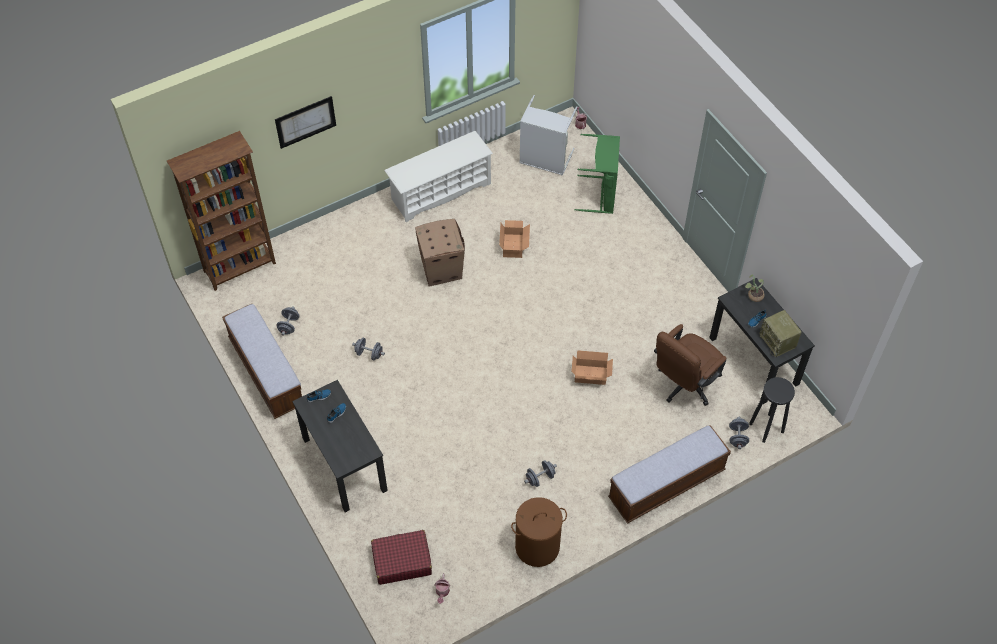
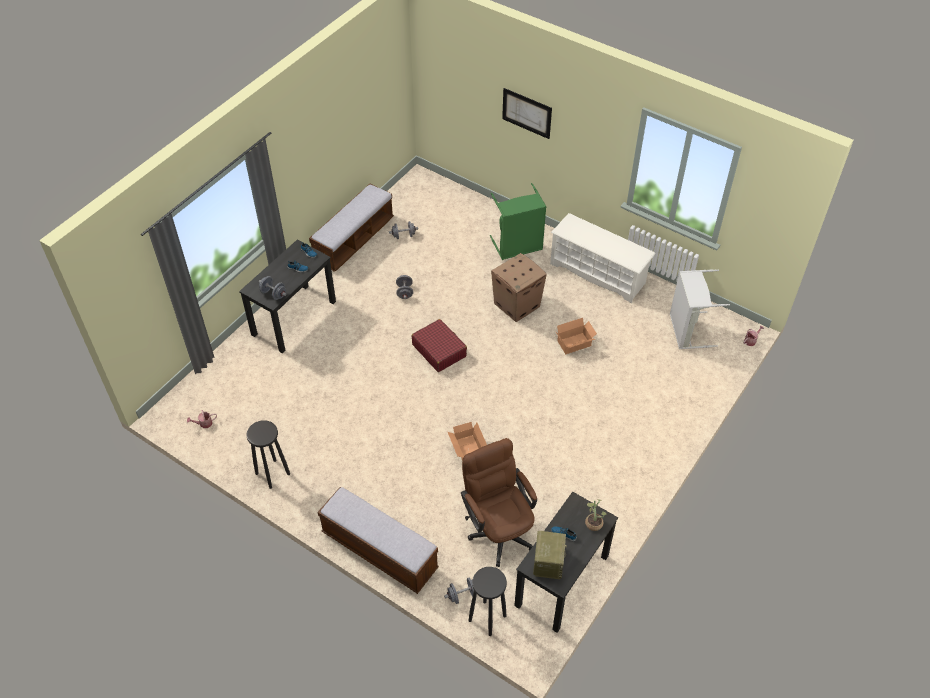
camera: 65 degrees right, 5 degrees down
(240, 268) = (441, 188): brown bookcase -> none
(401, 561) = (222, 386): red suitcase -> red suitcase (439, 350)
(537, 547) = (272, 473): brown laundry basket -> black stool
(540, 478) = (341, 451): grey dumbbell -> grey dumbbell (273, 294)
(601, 195) = (678, 386): green laundry basket -> green laundry basket (518, 247)
(684, 385) = (498, 529): brown office chair -> brown office chair turned 45 degrees clockwise
(778, 342) = (548, 562): radio -> radio turned 150 degrees clockwise

